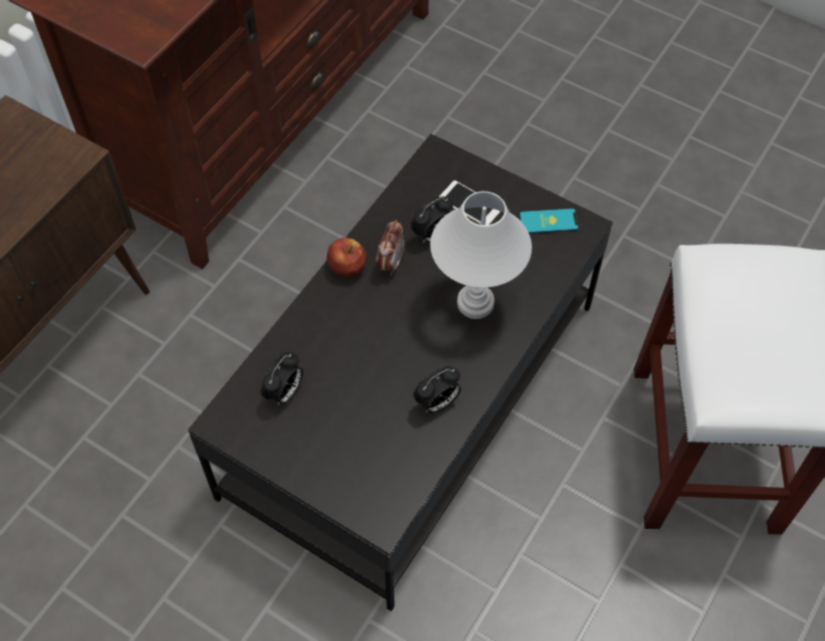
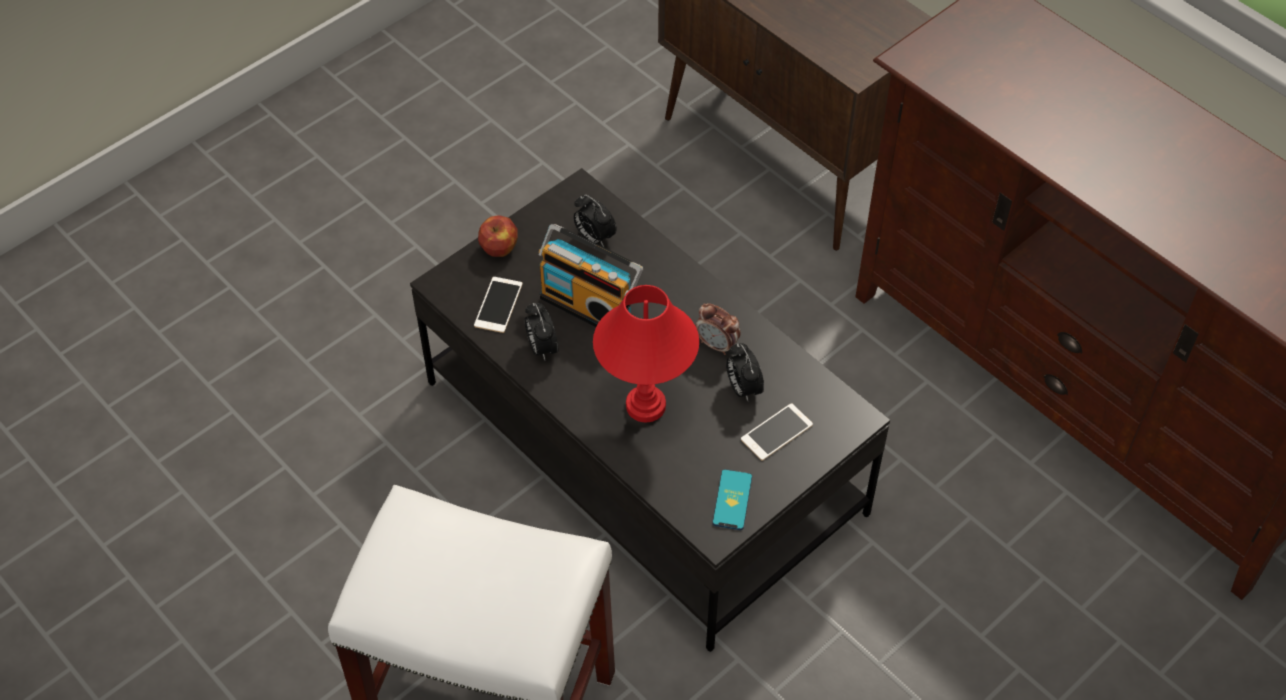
camera: 105 degrees right, 5 degrees down
(347, 267) = (722, 308): apple -> apple (500, 248)
(374, 375) = (589, 306): none -> radio
(395, 457) = (498, 305): none -> phone
(476, 303) = (645, 406): white table lamp -> red table lamp

